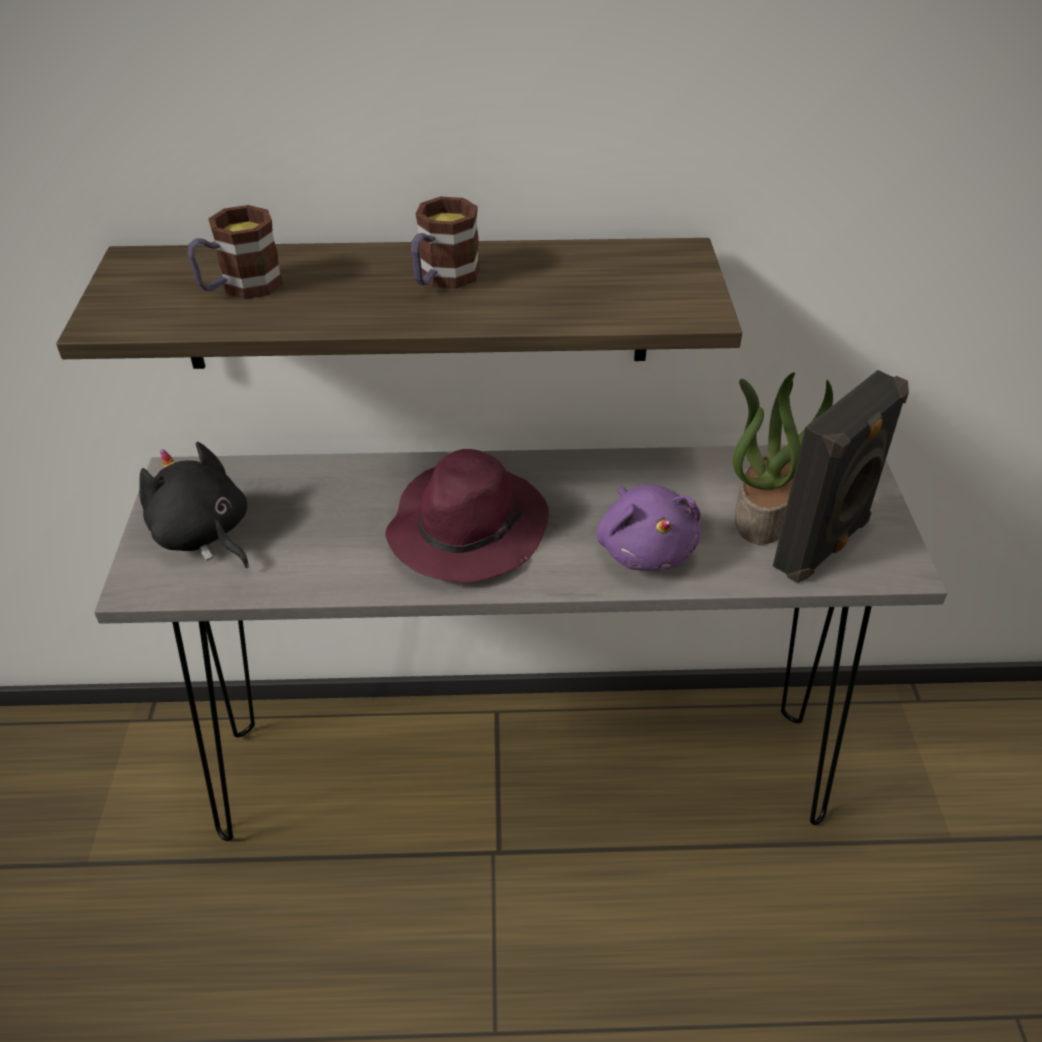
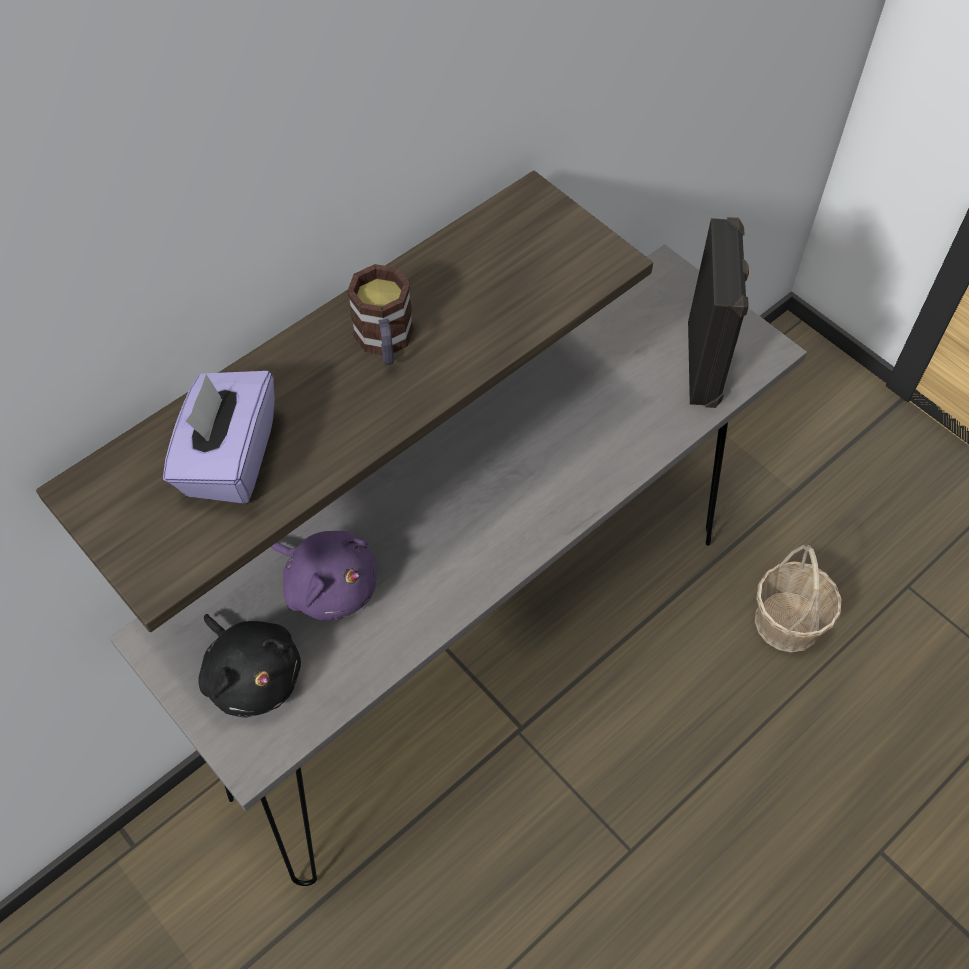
camera: 40 degrees left, 15 degrees up
(204, 535) = (252, 675): black plush toy -> black plush toy turned 135 degrees counterclockwise
(240, 288) = (229, 459): mug -> purple tissue box
(467, 528) = (453, 518): purple hat -> none
(645, 548) = (595, 447): purple plush toy -> purple plush toy (328, 585)
(763, 513) = (644, 362): potted plant -> none
(841, 950) = (788, 621): none -> basket

